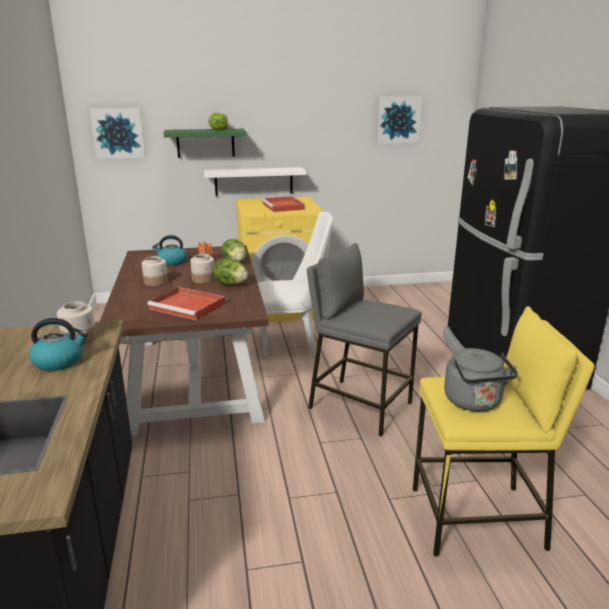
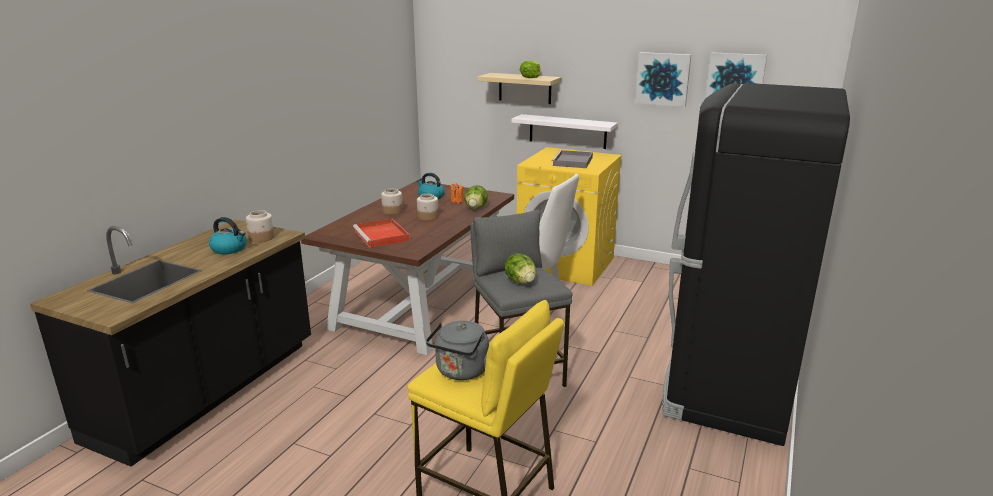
camera: 35 degrees right, 0 degrees up
(118, 133) = (452, 73): picture -> picture (663, 79)
(205, 143) = (524, 88): green shelf -> beige shelf
(231, 284) = (440, 226): lettuce -> lettuce (521, 282)
(283, 206) = (573, 162): red tray -> grey tray

